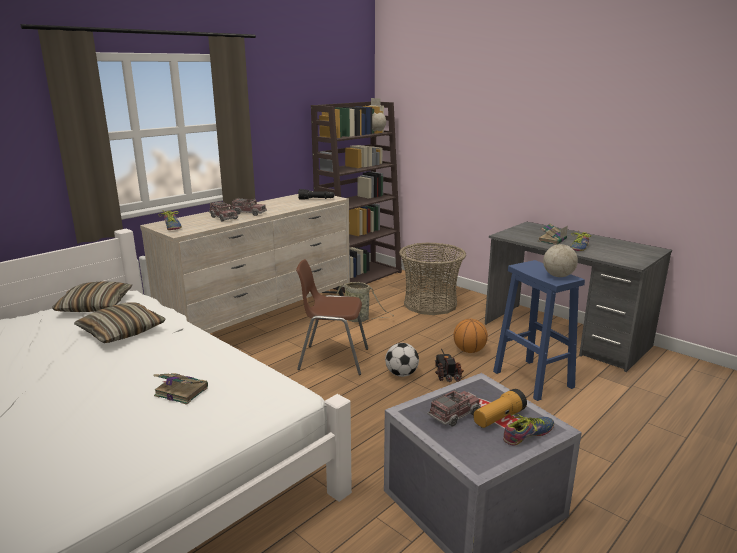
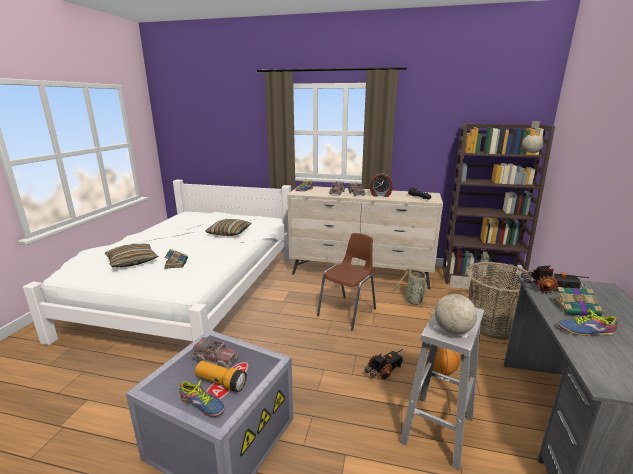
camera: 60 degrees right, 0 degrees up
(95, 306) = (252, 220): pillow -> pillow (132, 261)
(276, 207) = (380, 195): none -> alarm clock
(333, 359) = (348, 312): brown chair -> brown chair turned 60 degrees clockwise
(401, 374) = (360, 347): football -> none
(520, 236) = (550, 289): none -> toy truck
(531, 379) = (438, 428): blue stool -> white stool

